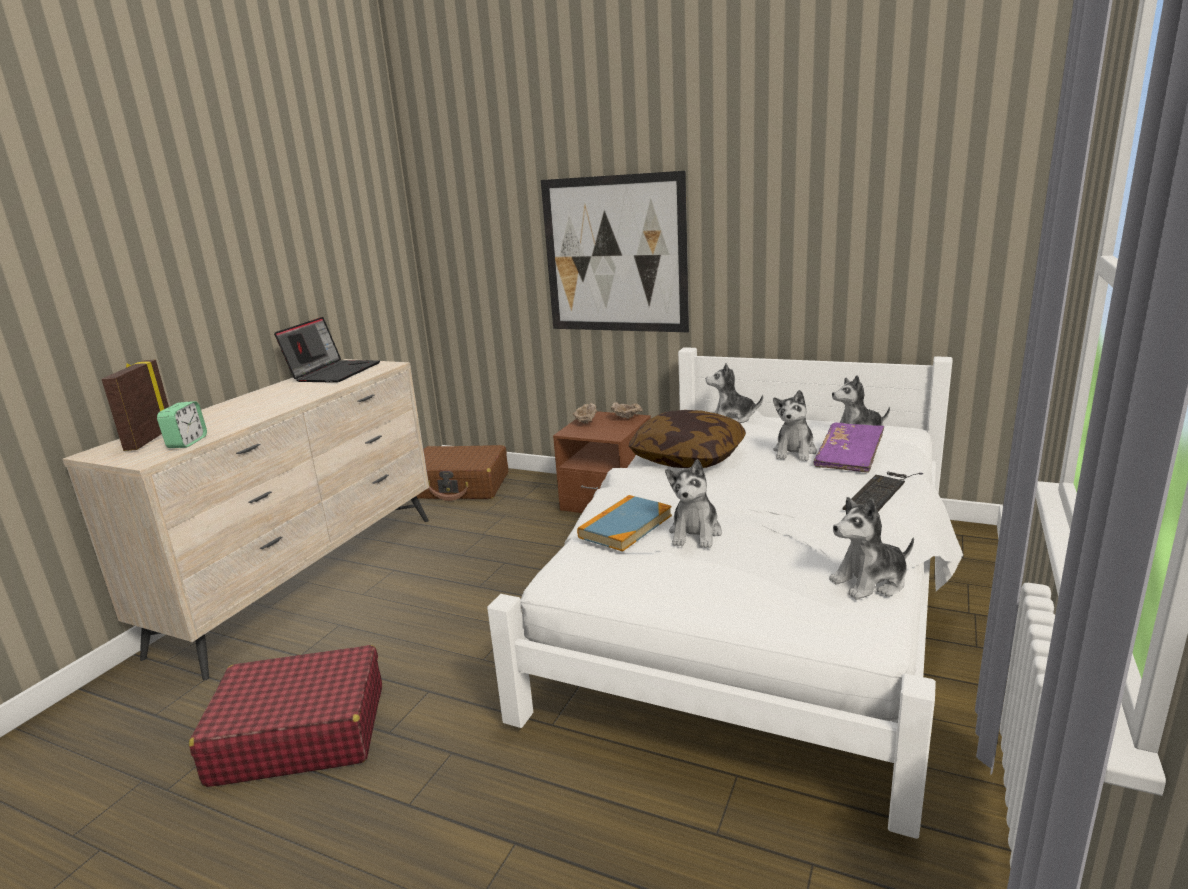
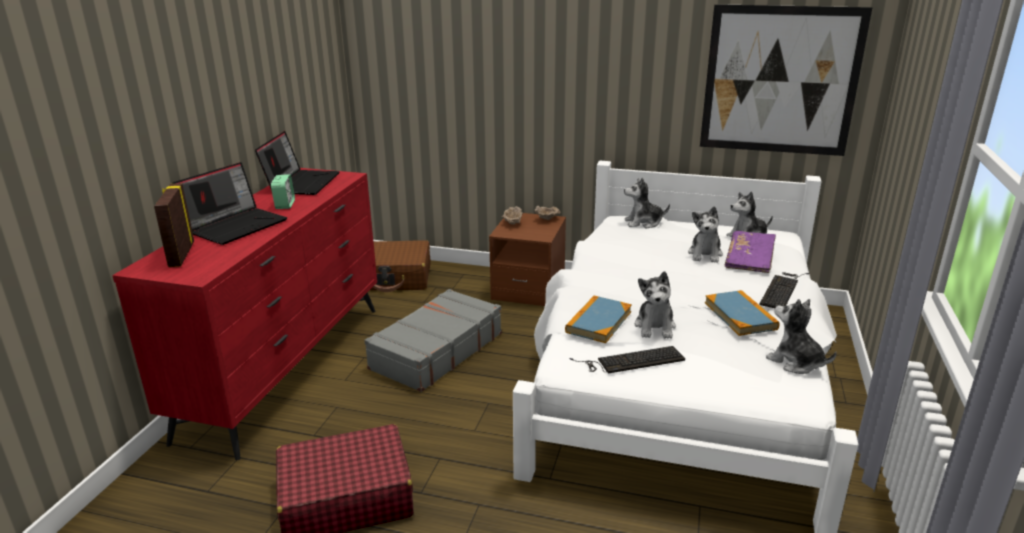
camera: 10 degrees left, 5 degrees up
(187, 442) = (222, 258): alarm clock -> alarm clock (285, 205)
(231, 411) = (236, 225): none -> laptop
(308, 579) = (287, 368): beige dresser -> red dresser
(476, 565) = (436, 351): none -> grey suitcase
(614, 255) = (541, 78): picture -> picture (780, 81)
(646, 574) = (630, 361): none -> keyboard
(688, 457) = (622, 259): pillow -> none
(811, 522) = (740, 315): none -> book
(870, 582) = (795, 362): plush toy -> plush toy turned 75 degrees clockwise

